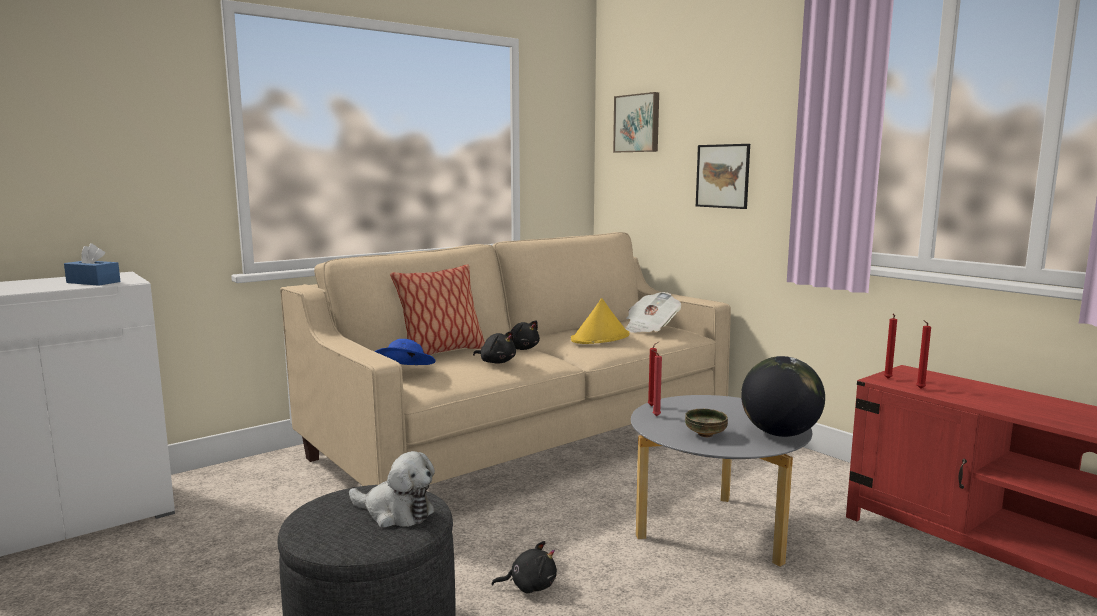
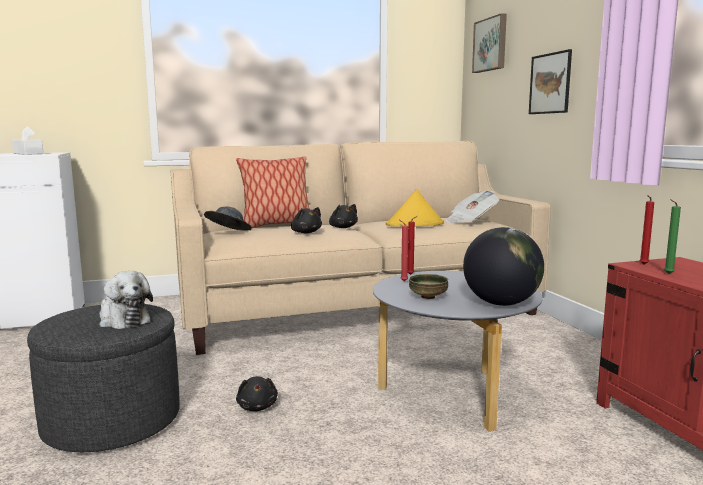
camera: 20 degrees right, 0 degrees up
(93, 282) = (28, 153): blue tissue box -> white tissue box
(404, 372) = (228, 233): blue hat -> grey hat
(529, 586) = (257, 407): black plush toy -> black plush toy turned 60 degrees clockwise
(919, 389) = (667, 274): red candle -> green candle

